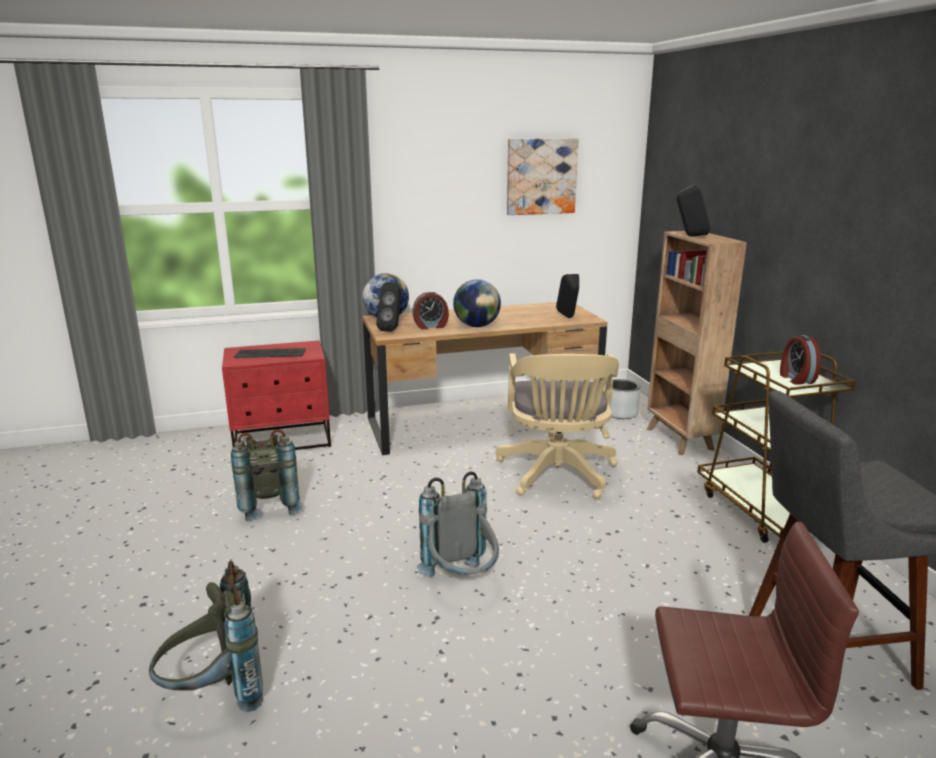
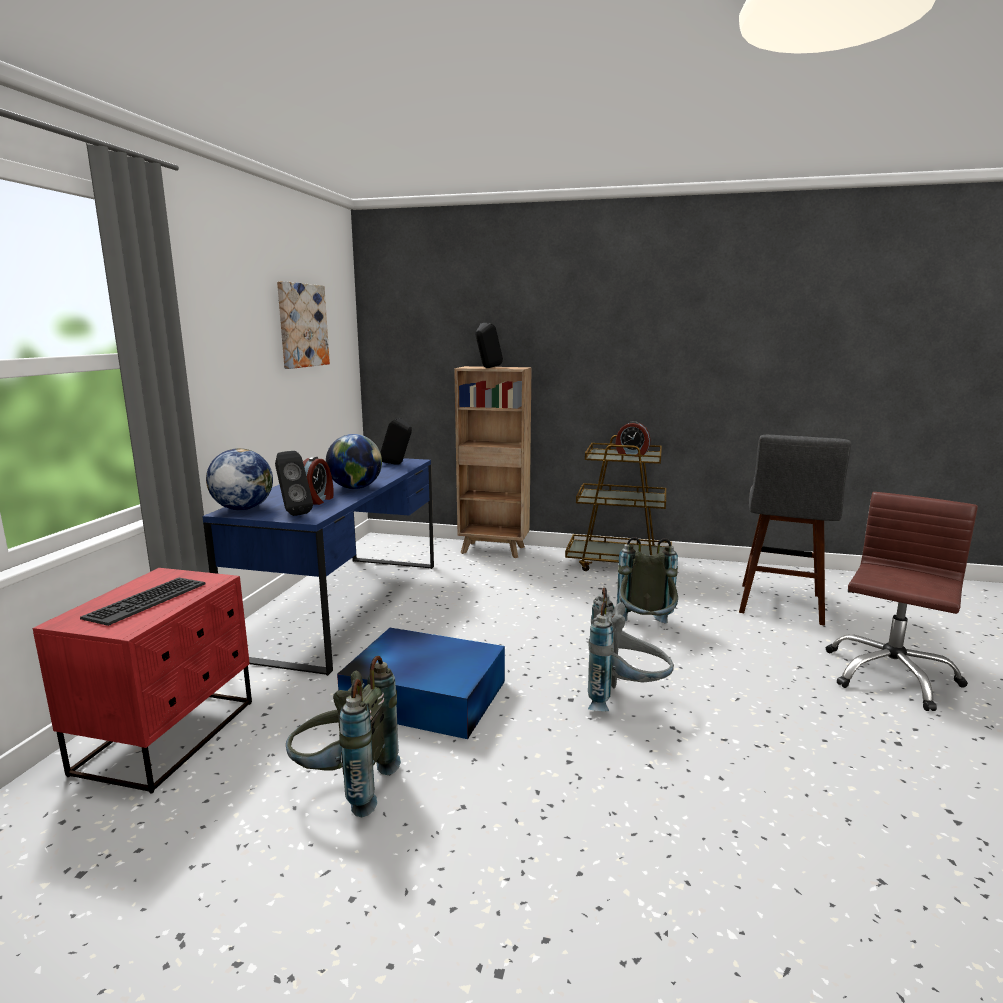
camera: 60 degrees left, 5 degrees down
(215, 695) = (745, 917): grey backpack -> grey backpack (645, 629)
(387, 494) = (424, 695): none -> blue storage box
(482, 423) = (345, 606): brown desk -> blue desk
(557, 475) = (492, 606): beige office chair -> none
(621, 413) = (421, 552): grey planter -> none

